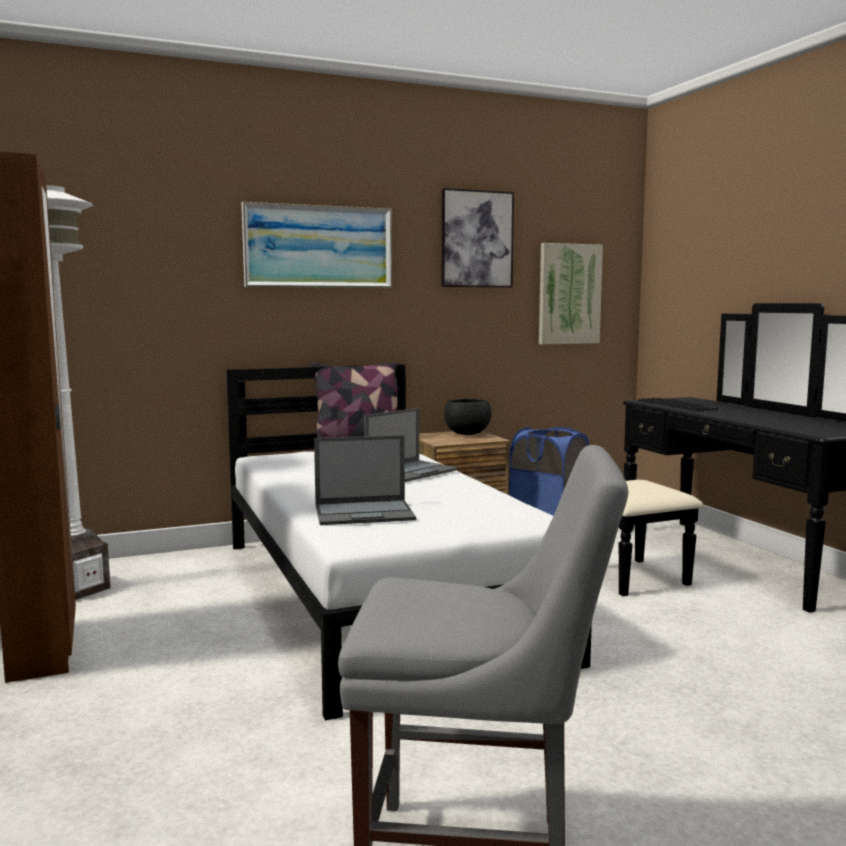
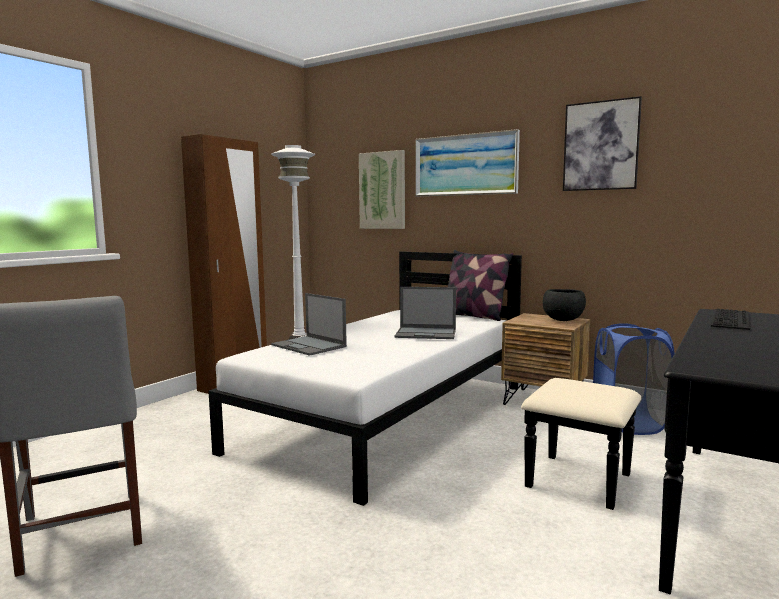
camera: 55 degrees right, 0 degrees up
(569, 294) = (712, 193): picture -> picture (382, 190)

